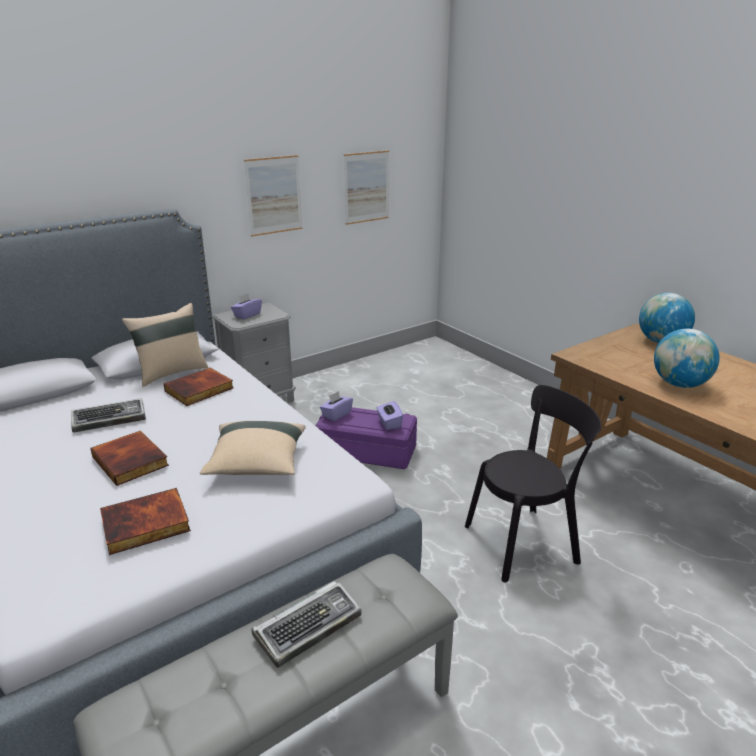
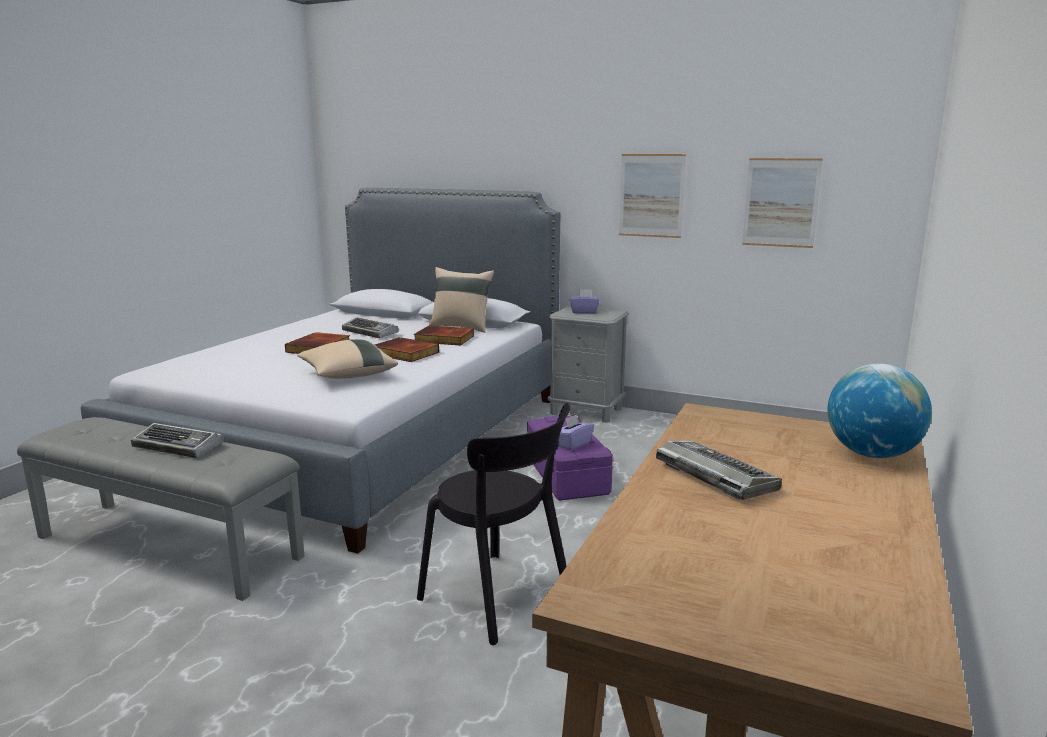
camera: 60 degrees right, 10 degrees down
(145, 525) = (241, 367): book -> book (404, 353)
(336, 414) = (556, 421): purple tissue box -> none
(679, 384) = (714, 476): globe -> keyboard

